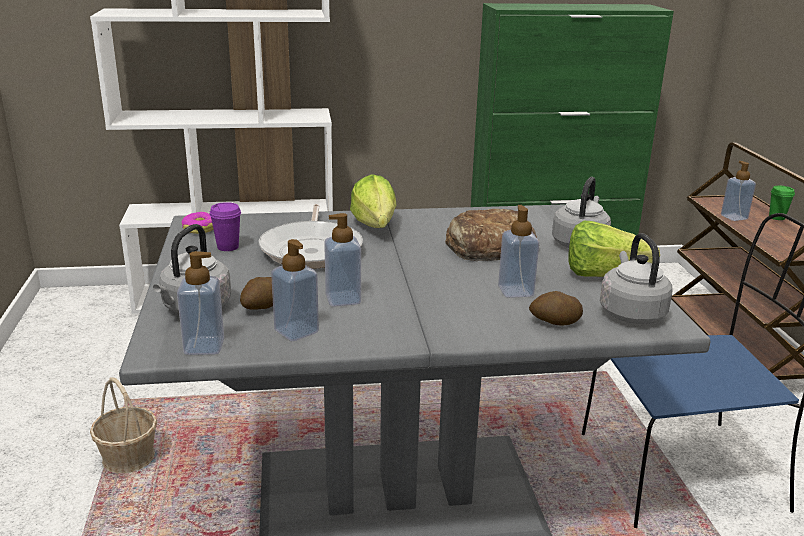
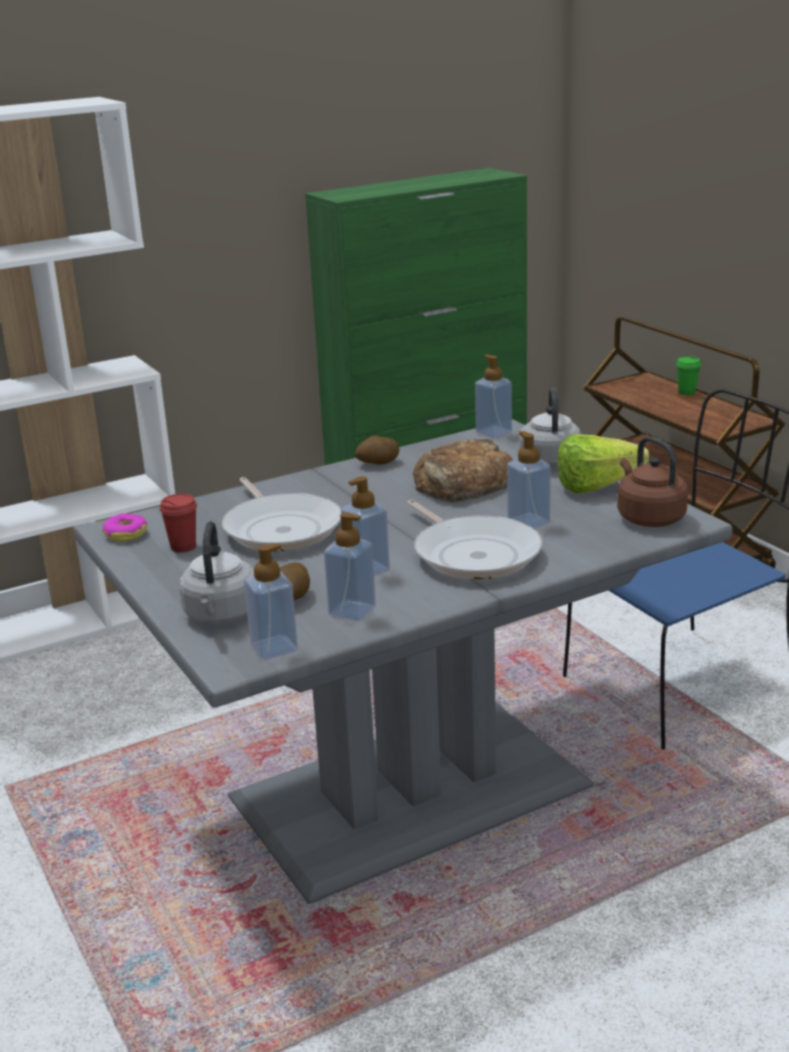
camera: 20 degrees left, 0 degrees up
(129, 458) = (64, 846): basket -> none
(228, 247) = (183, 547): purple cup -> red cup
(374, 229) = (326, 492): lettuce -> none
(444, 306) = (473, 553): none -> frying pan
(554, 322) = (588, 543): potato -> potato (377, 463)
(630, 312) = (648, 517): grey kettle -> brown kettle
(734, 217) = (645, 401): soap dispenser -> soap dispenser (493, 432)

